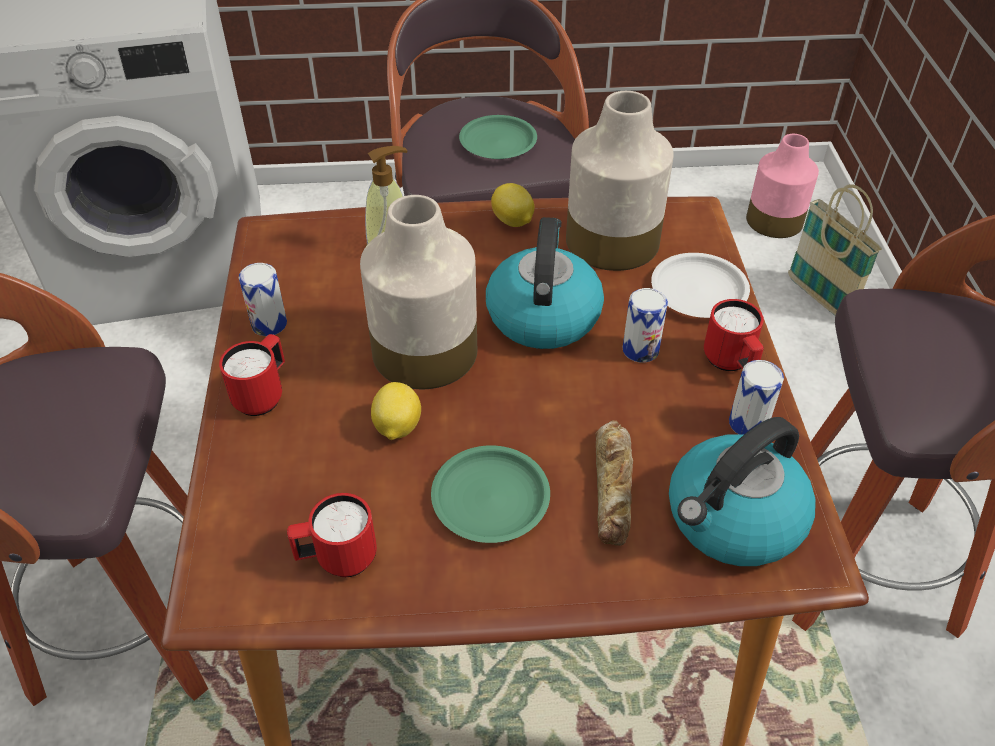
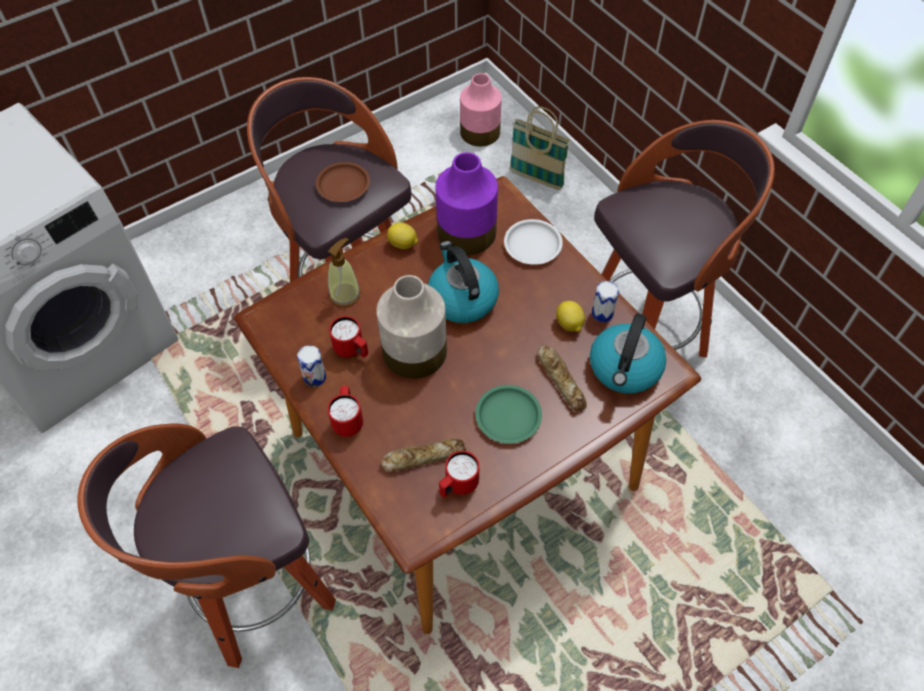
camera: 30 degrees left, 10 degrees up
(321, 491) = (422, 456): none -> bread
(396, 427) = (434, 403): lemon -> lemon (569, 324)
(497, 142) = (342, 185): green plate -> brown plate
(613, 239) = (467, 231): beige vase -> purple vase
(640, 350) = (526, 296): can -> none
(731, 363) = (574, 282): red mug -> red mug (352, 351)

